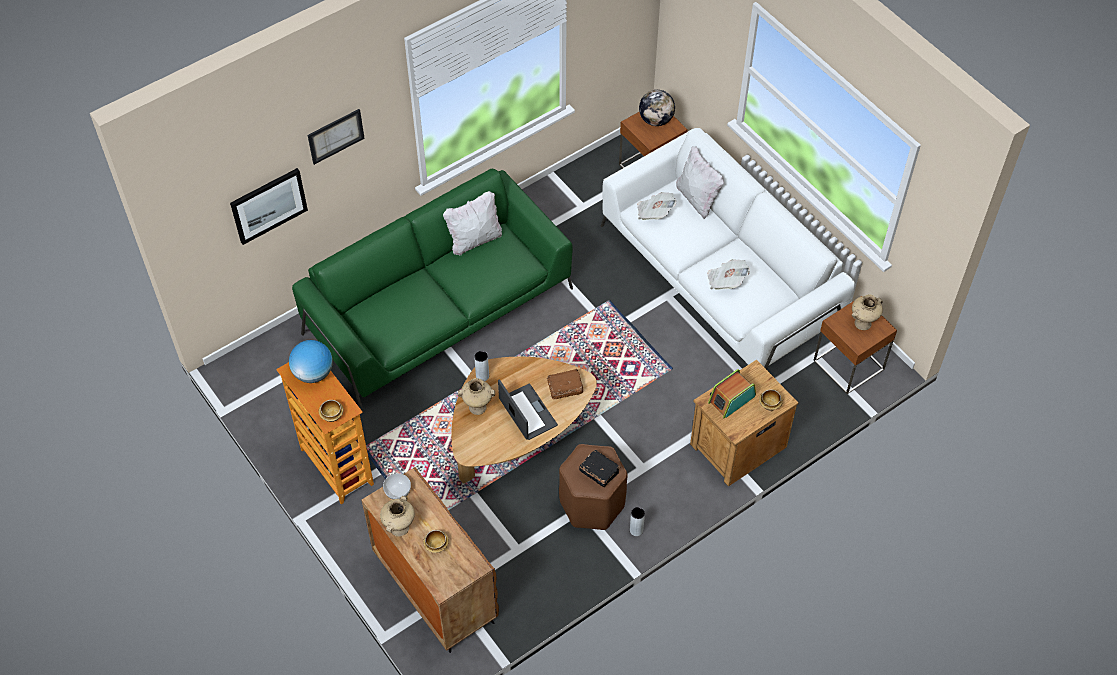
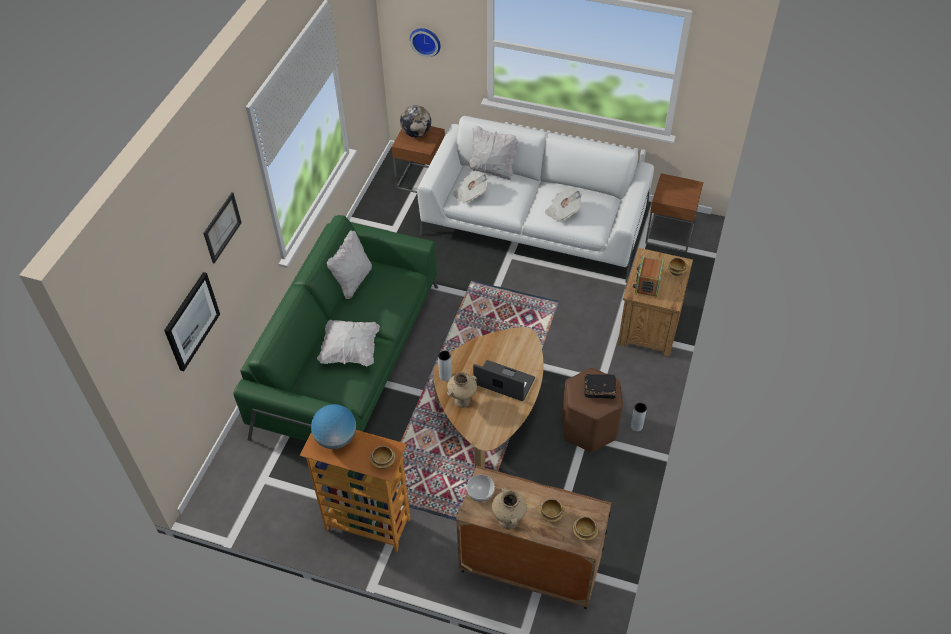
camera: 35 degrees left, 5 degrees down
(419, 304) = (350, 351): none -> white pillow
(450, 578) = (585, 533): none -> bowl
(564, 388) = (515, 348): brown book -> none
(695, 32) = (426, 40): none -> wall clock
(862, 324) = (679, 189): beige vase -> none

